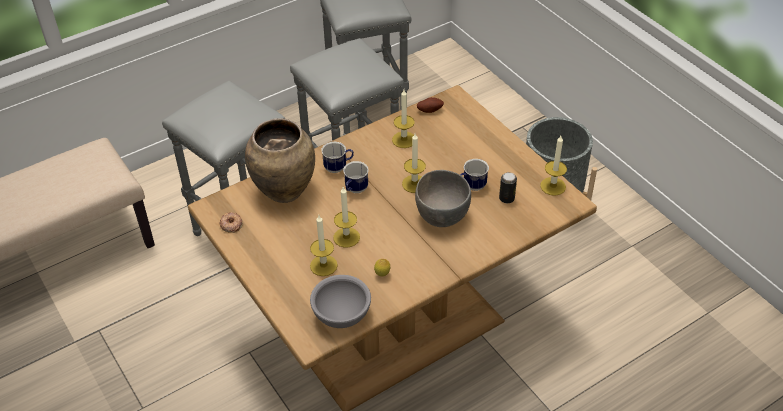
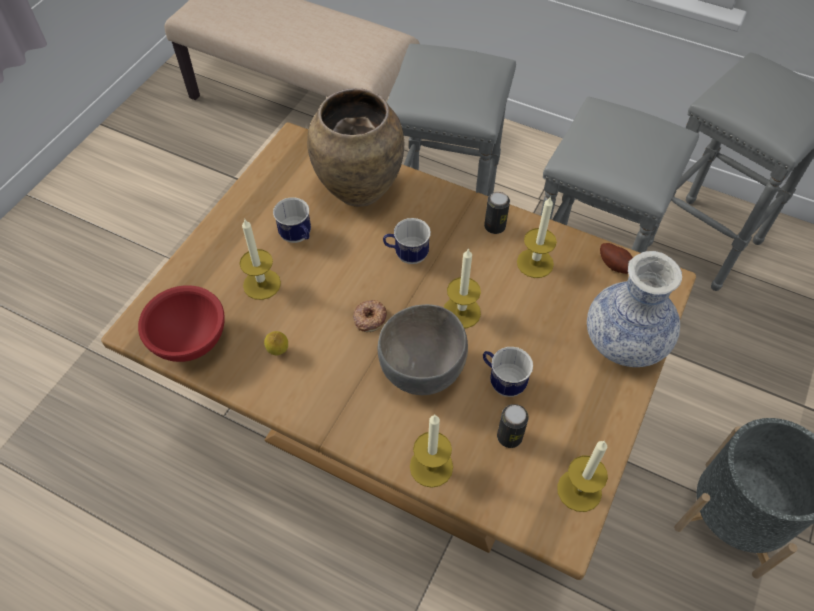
camera: 60 degrees right, 10 degrees up
(231, 224) = (278, 170): donut -> donut (369, 318)
(338, 167) = (434, 220): mug -> mug (298, 237)
(342, 315) = (191, 341): grey bowl -> red bowl
(346, 237) = (321, 284): candle -> candle (431, 466)
(364, 144) = (494, 226): none -> can
(480, 130) = (624, 342): none -> vase

